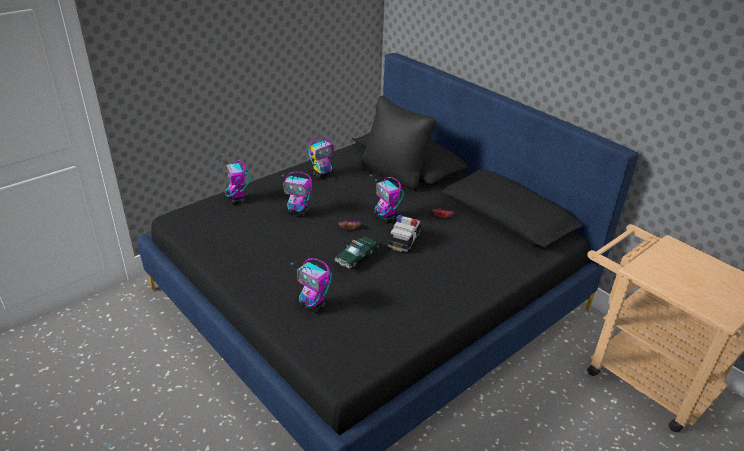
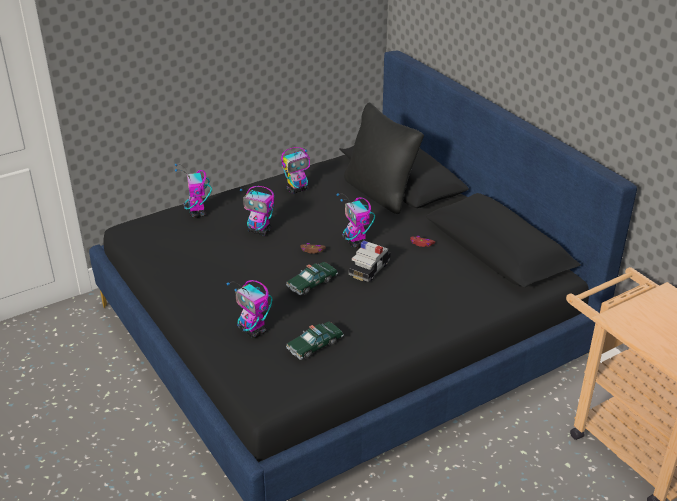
camera: 10 degrees right, 0 degrees up
(374, 315) = (315, 345): none -> toy car

